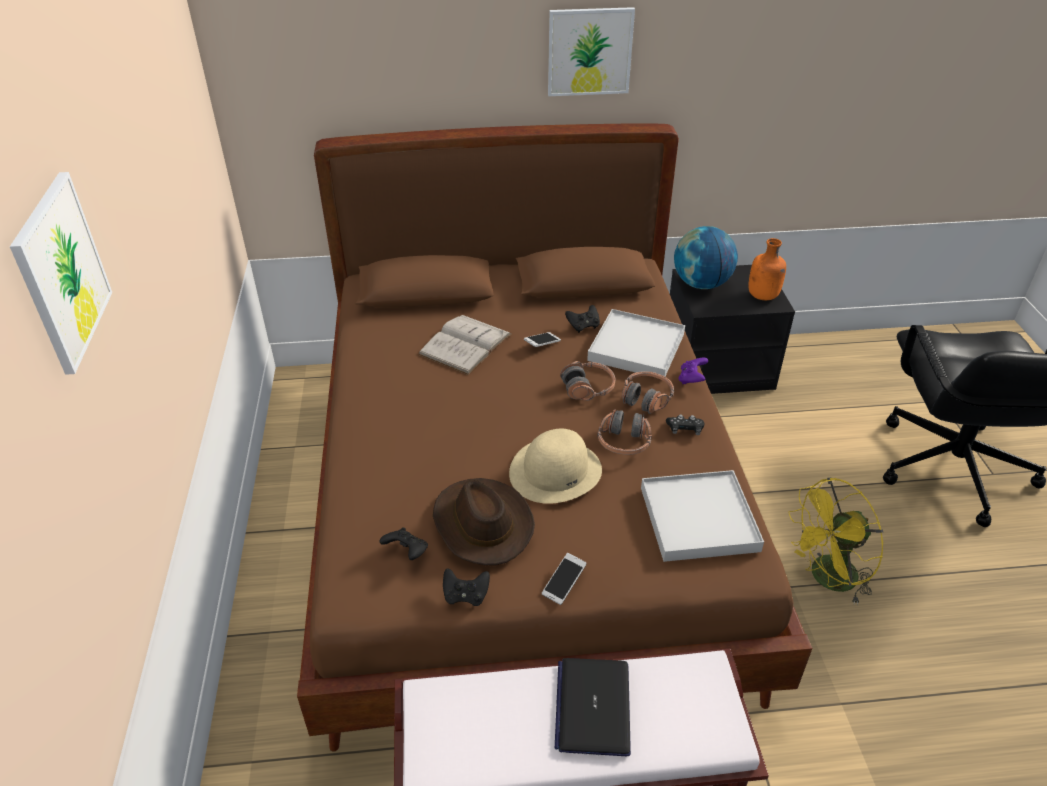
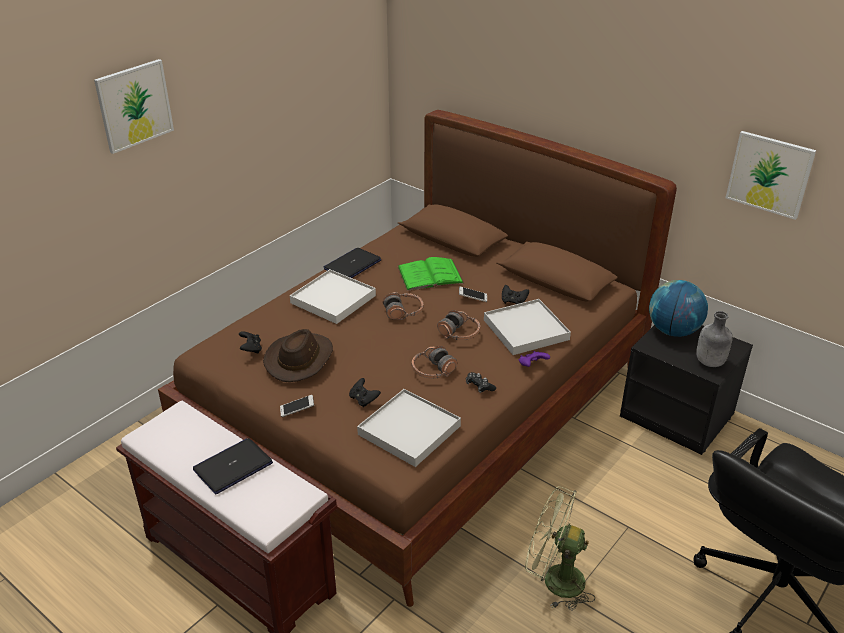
camera: 45 degrees right, 5 degrees down
(365, 379) = (352, 265): none -> laptop
(408, 431) = (333, 299): none -> white tray
(465, 344) = (430, 275): white book -> green book
(466, 595) = (248, 384): black game controller -> black game controller (363, 400)
(555, 471) = (373, 360): beige hat -> none
(589, 52) = (620, 103): picture -> picture (769, 174)
(646, 398) = (484, 358): headphones -> headphones (403, 312)
(763, 296) = (709, 362): orange bottle -> grey bottle
(826, 579) = (554, 580): yellow fan -> green fan

